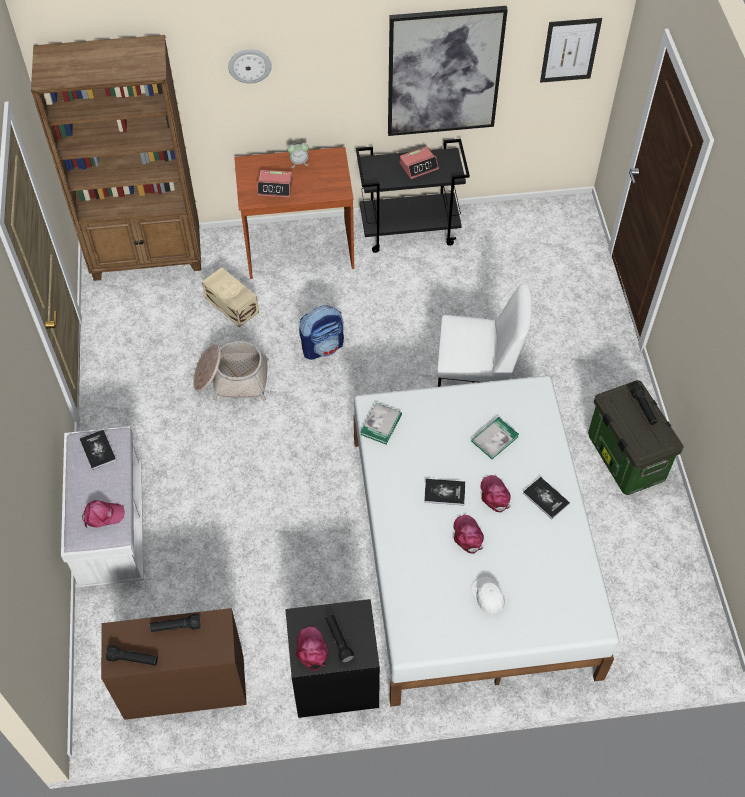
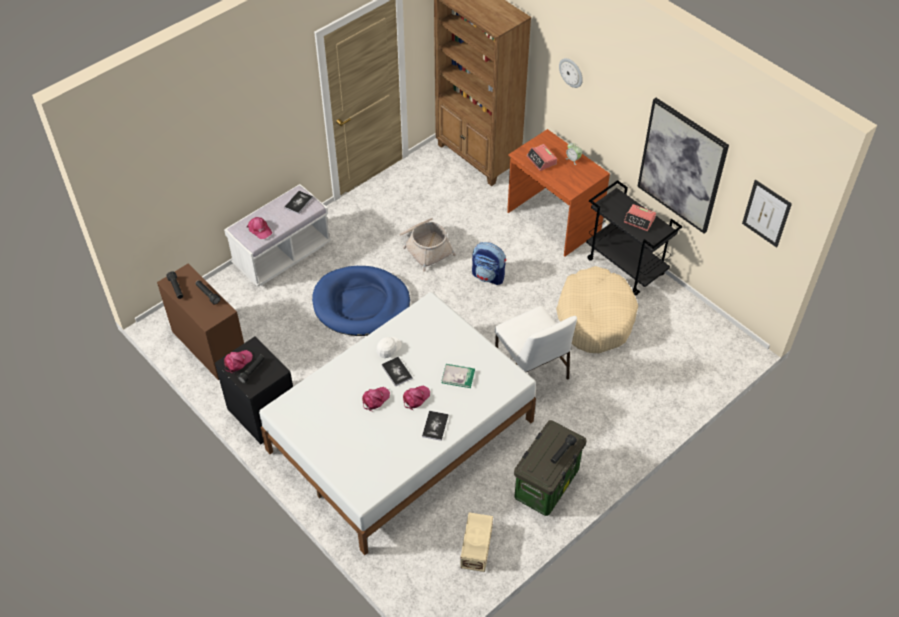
camera: 55 degrees right, 5 degrees down
(231, 306) = (478, 215): beige storage box -> beige storage box (475, 548)
(258, 487) = (361, 304): none -> blue dog bed
(381, 425) = (420, 315): book -> none
(452, 293) = (595, 317): none -> beige dog bed
(488, 596) = (340, 431): white cap -> white cap (388, 348)

